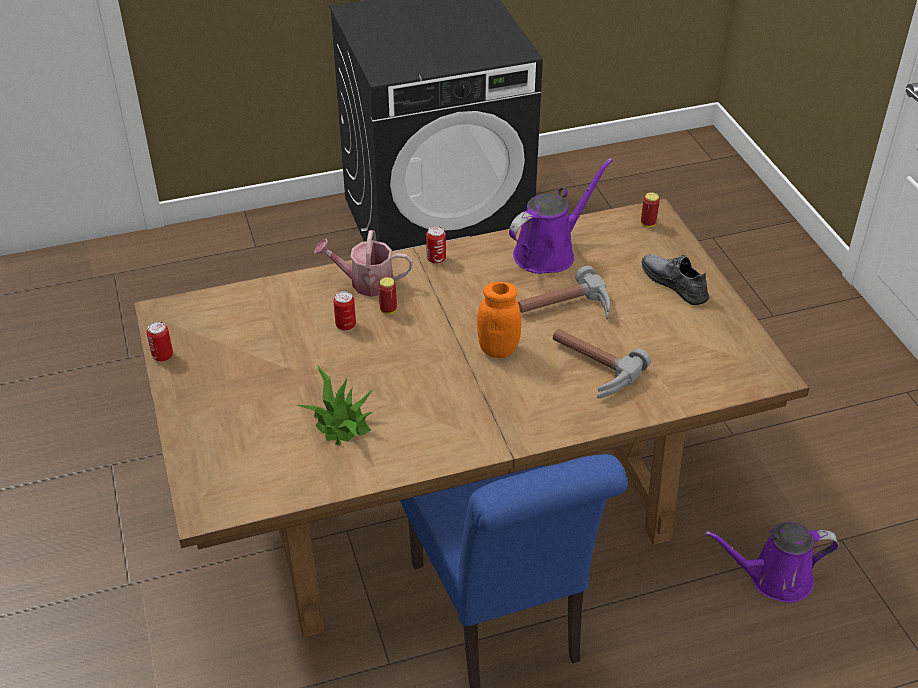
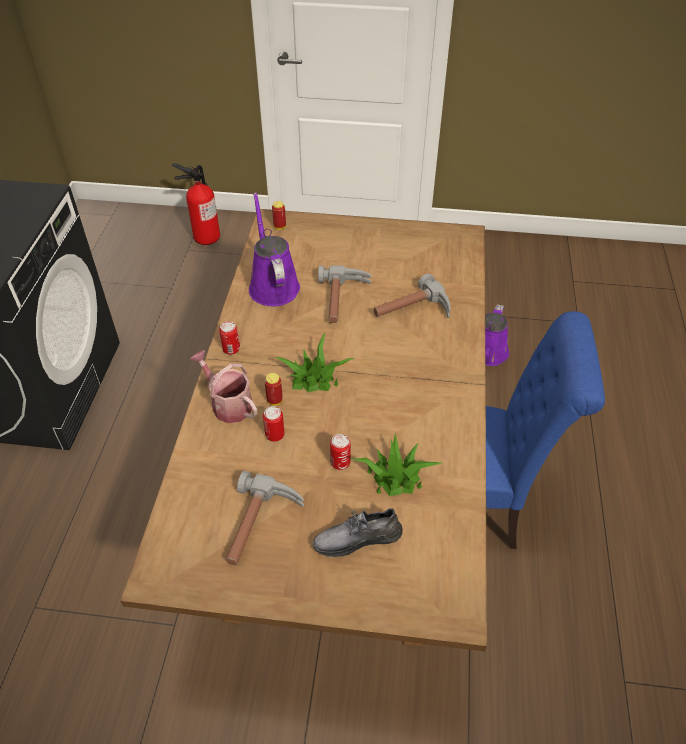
camera: 65 degrees left, 5 degrees up
(162, 356) = (225, 594): can -> can (340, 463)
(238, 353) = (261, 526): none -> hammer
(365, 282) = (228, 404): watering can -> watering can turned 105 degrees clockwise
(436, 326) = (314, 377): none -> potted plant
(498, 349) = (364, 351): orange jar -> none
(674, 283) = (352, 240): grey shoe -> grey shoe (357, 538)
(747, 242) = (207, 237): none -> fire extinguisher

